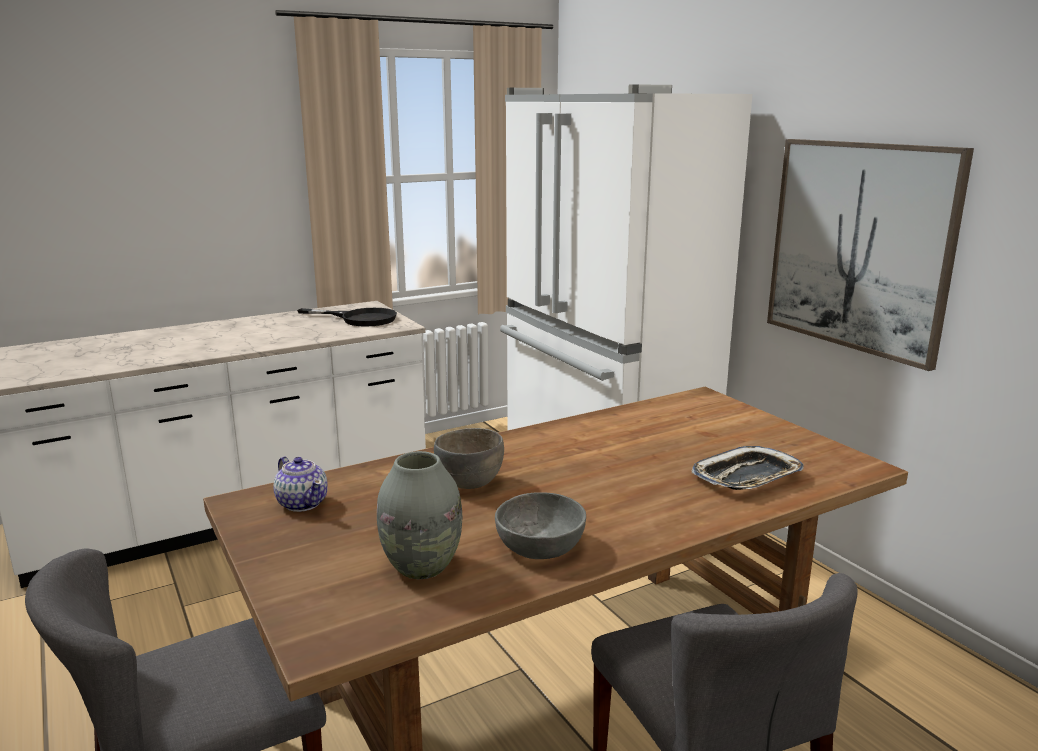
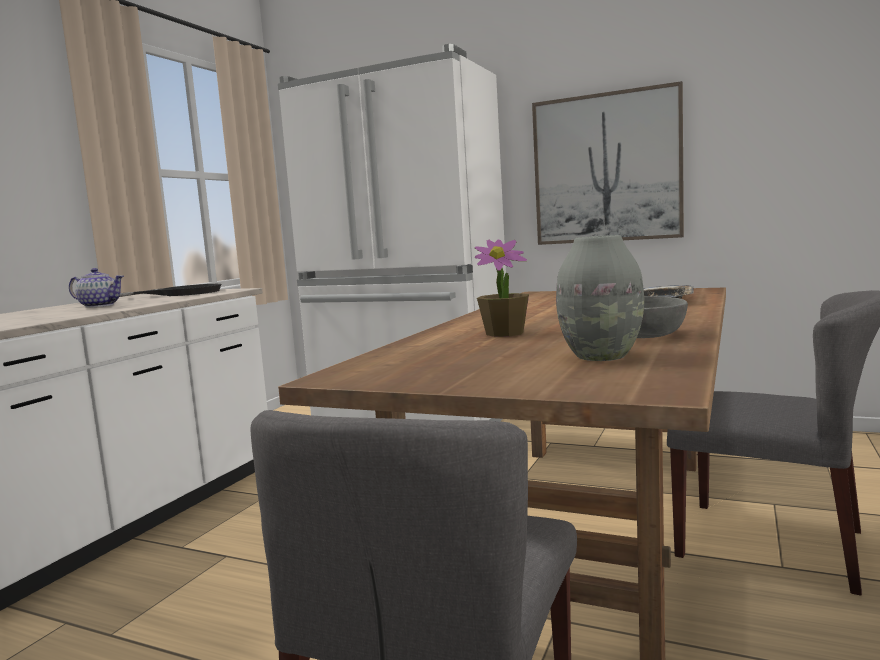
camera: 35 degrees left, 10 degrees down
(302, 503) = (396, 365): teapot -> teapot (99, 305)
(470, 483) = (505, 333): grey bowl -> potted plant

